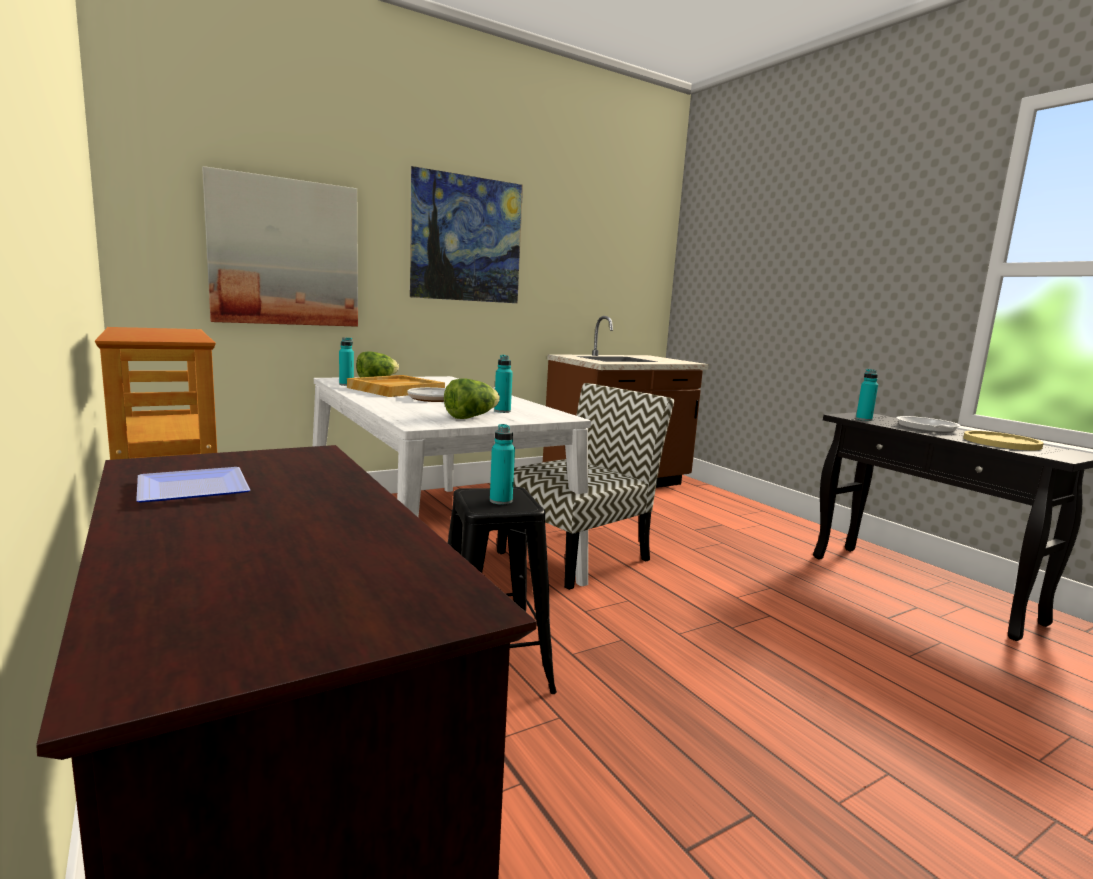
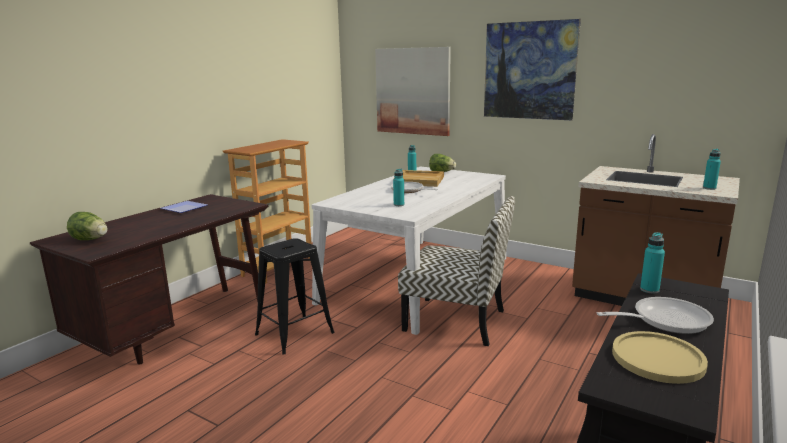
camera: 65 degrees right, 5 degrees up
(470, 417) = (366, 204): lettuce -> lettuce (91, 240)
(501, 501) = (285, 248): turquoise bottle -> turquoise bottle (709, 188)

